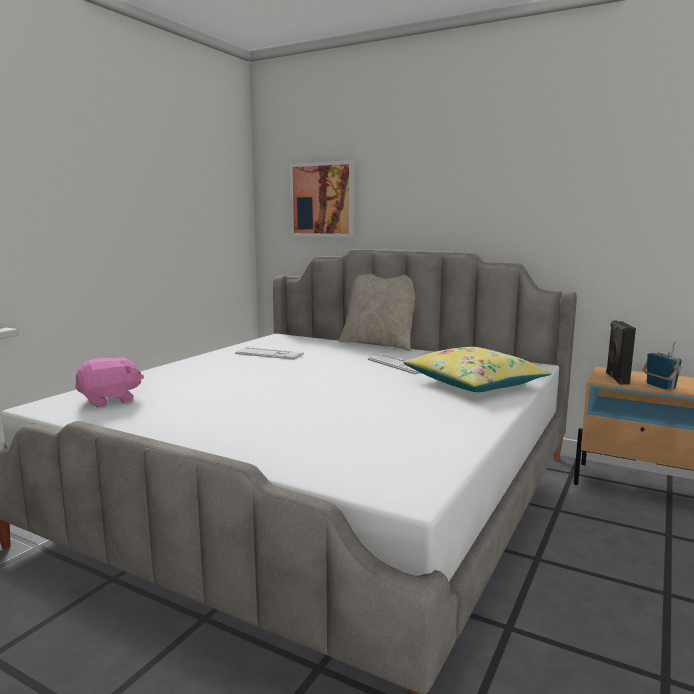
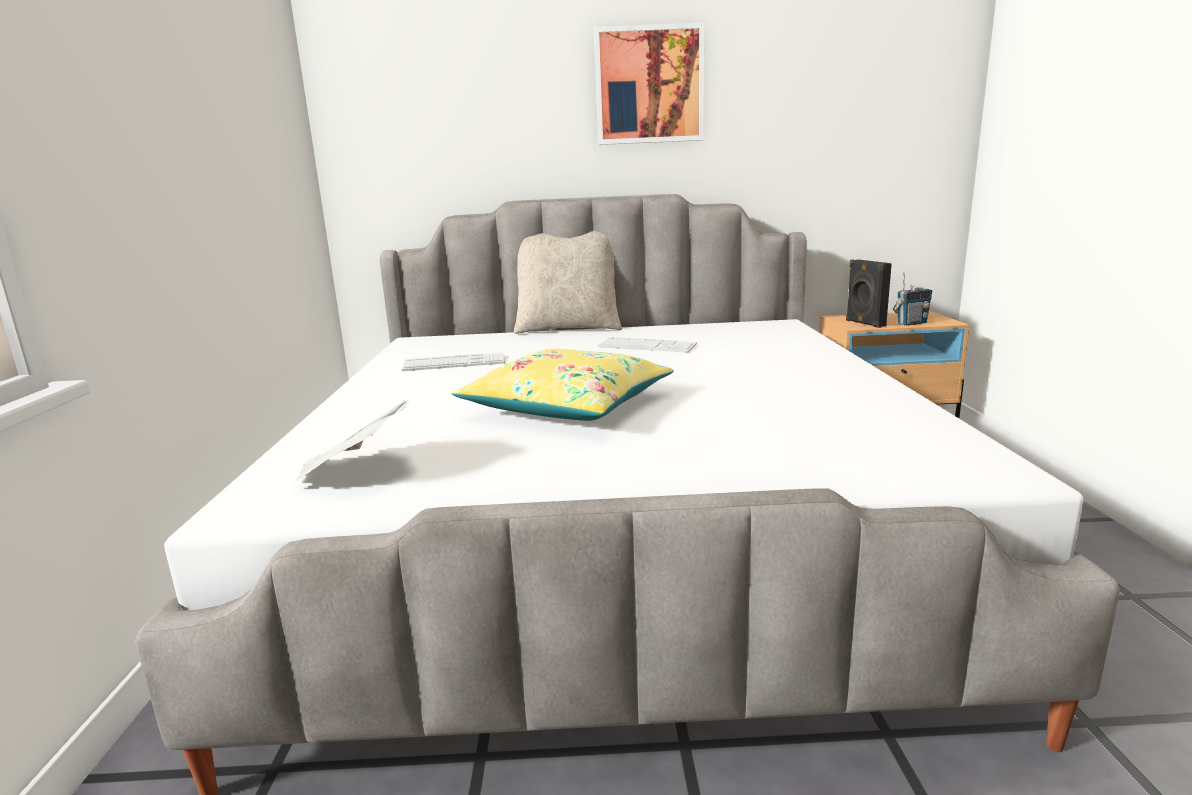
camera: 30 degrees left, 5 degrees up
(110, 400) = (353, 472): pink plush toy -> newspaper
(322, 200) = (441, 132): picture -> picture (649, 85)
(474, 383) = (770, 350): yellow pillow -> yellow pillow (568, 406)
(660, 386) = (911, 323): radio -> radio turned 120 degrees clockwise

